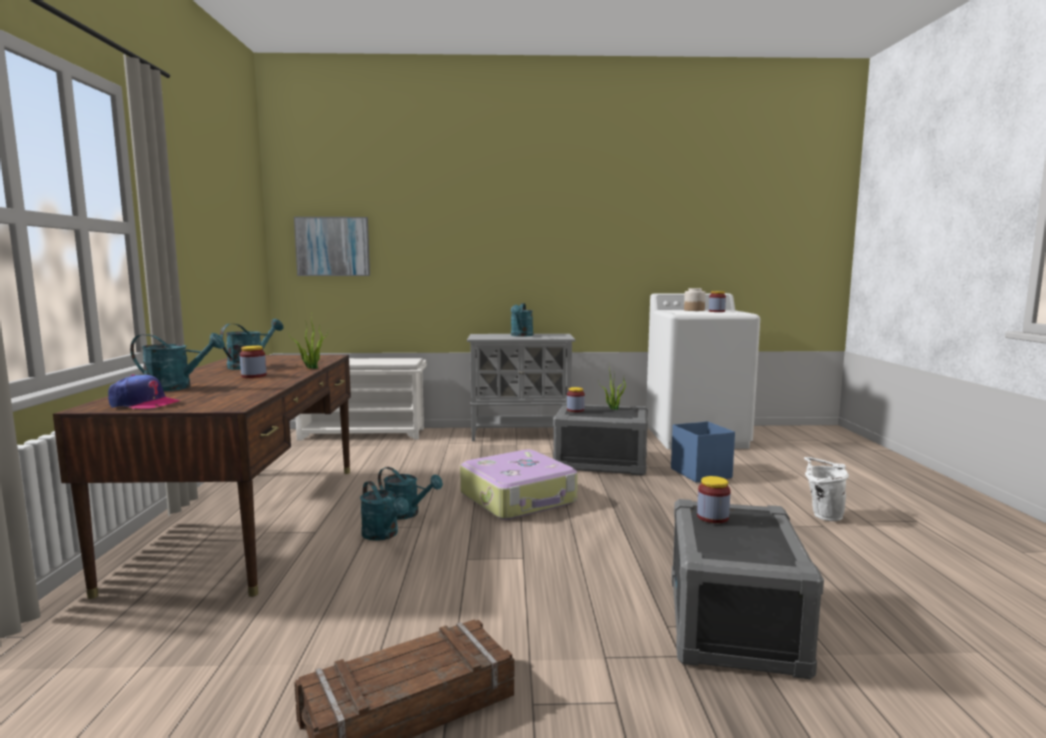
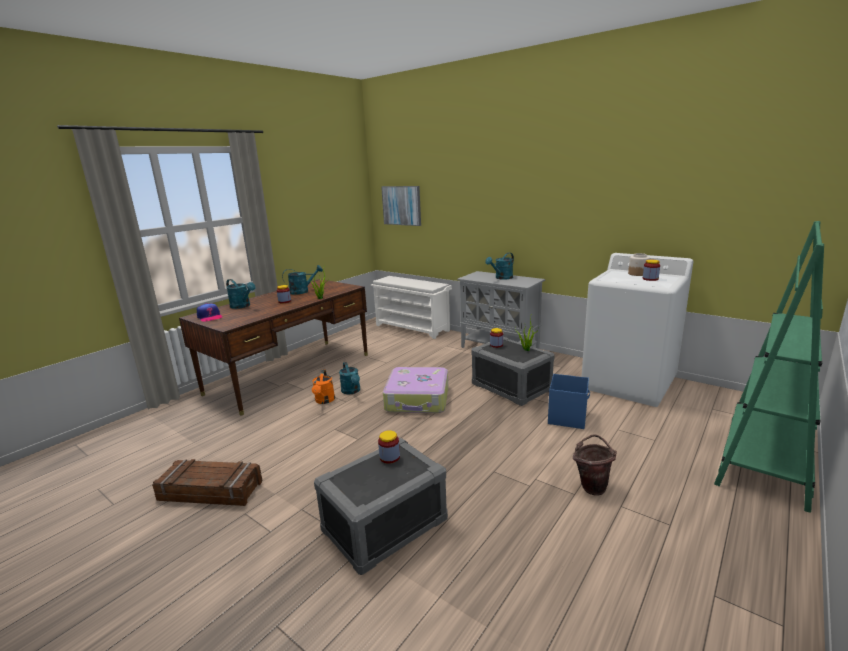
camera: 40 degrees right, 10 degrees up
(383, 535) = (324, 401): turquoise watering can -> orange watering can
(822, 515) = (592, 486): white bucket -> brown bucket
(877, 462) = (765, 459): none -> green bookcase

